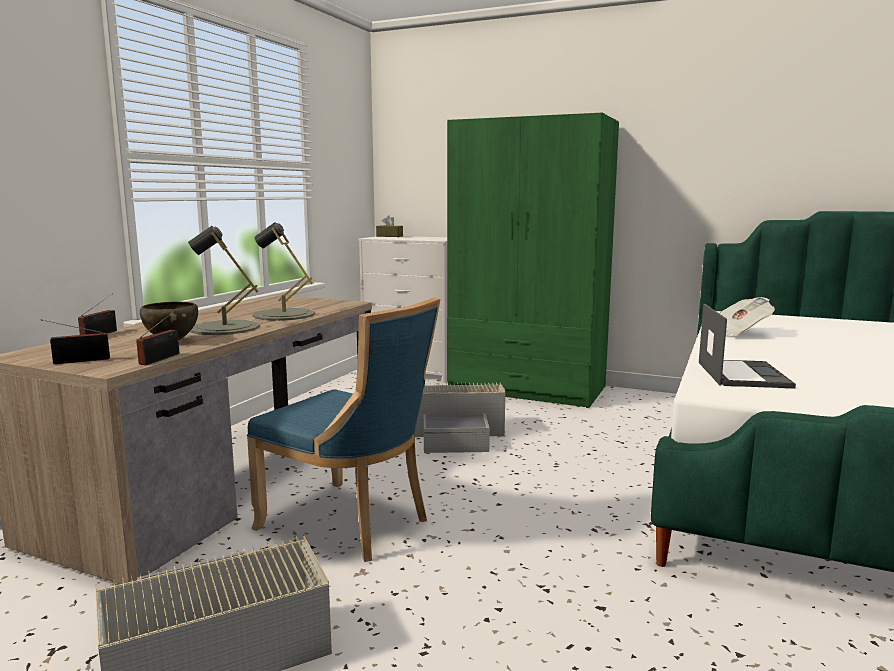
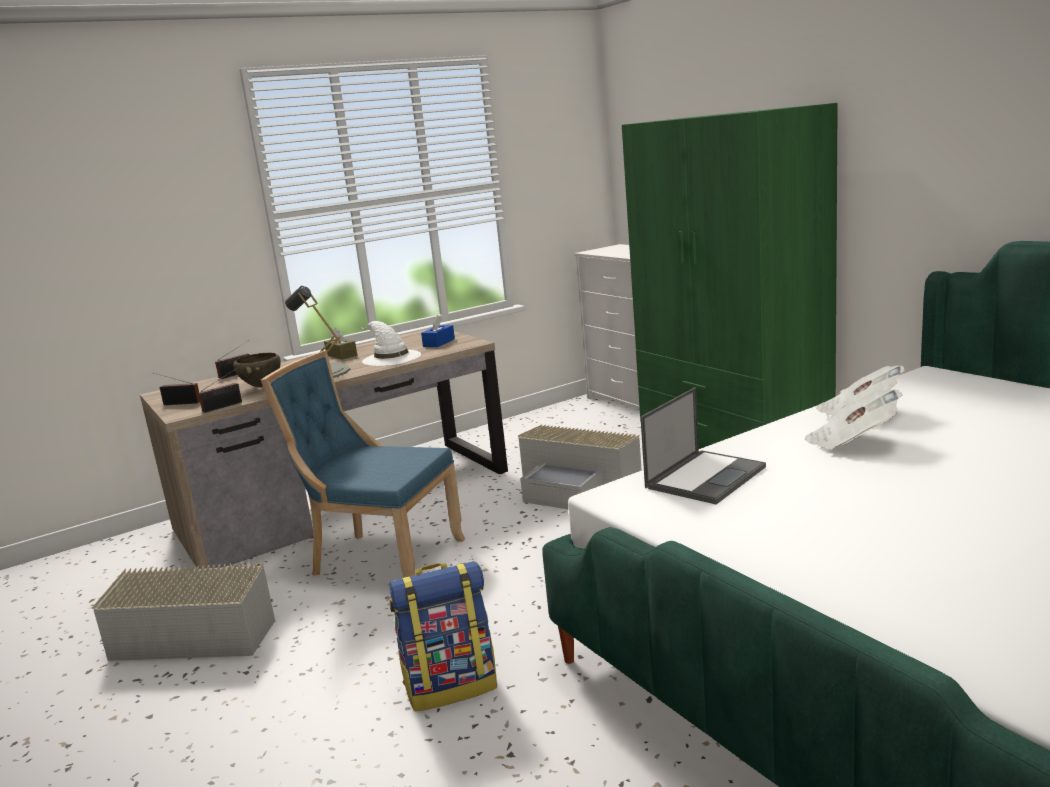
camera: 35 degrees right, 5 degrees up
(284, 314) = (390, 358): grey table lamp -> white hat
(310, 304) = (439, 342): none -> blue tissue box
(351, 523) = (381, 559): blue chair -> blue chair turned 135 degrees clockwise
(389, 236) = (616, 247): brown tissue box -> brown tissue box (341, 355)
(596, 614) = (451, 685): none -> backpack
(777, 348) = (851, 441): none -> newspaper

